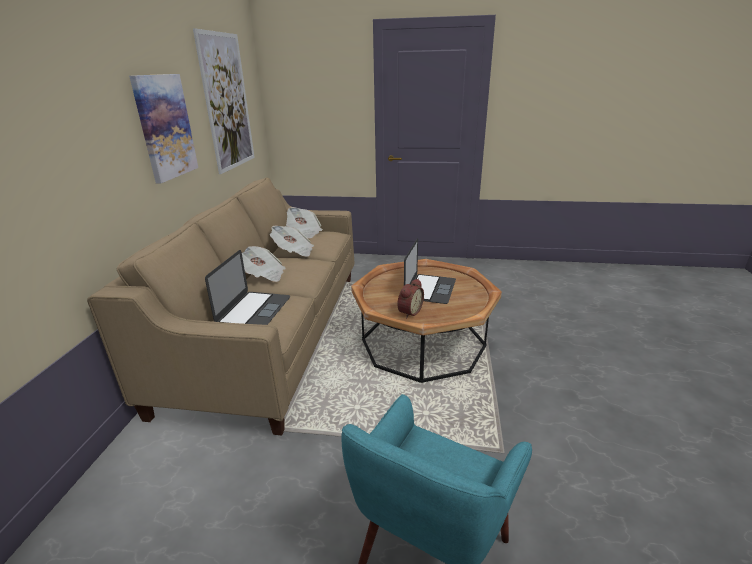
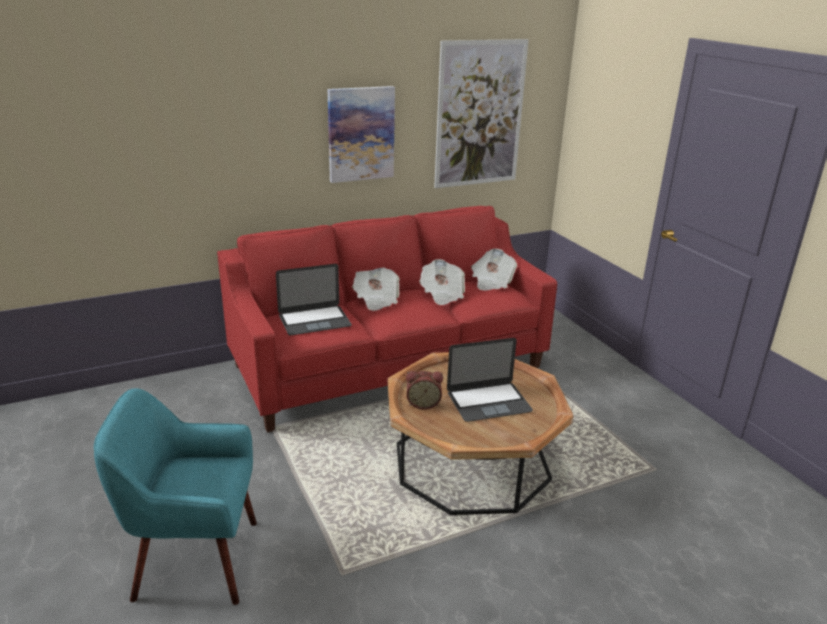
camera: 55 degrees right, 0 degrees up
(272, 333) = (389, 366): beige sofa -> red sofa

